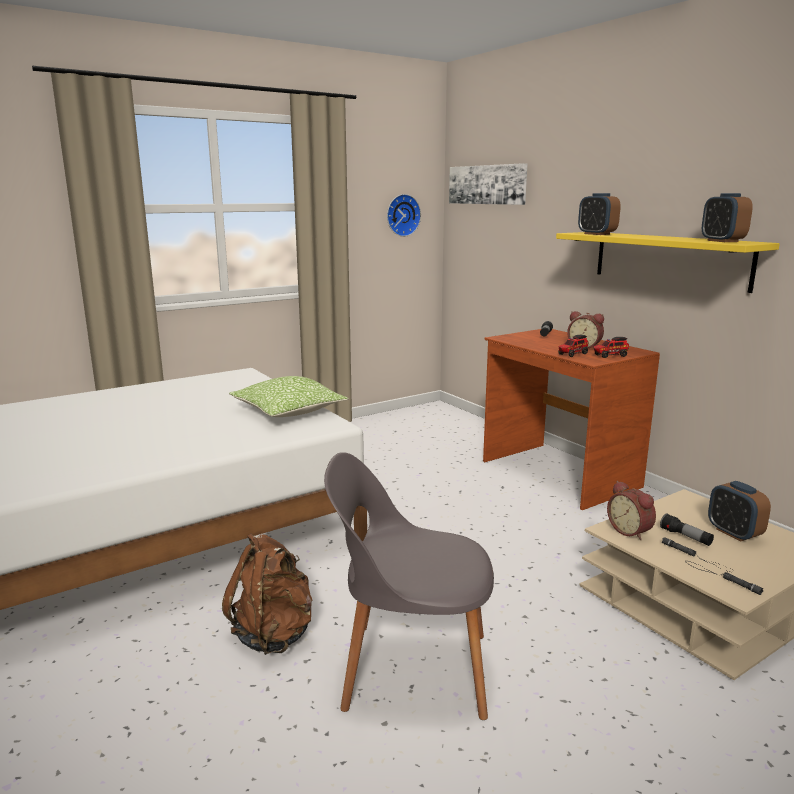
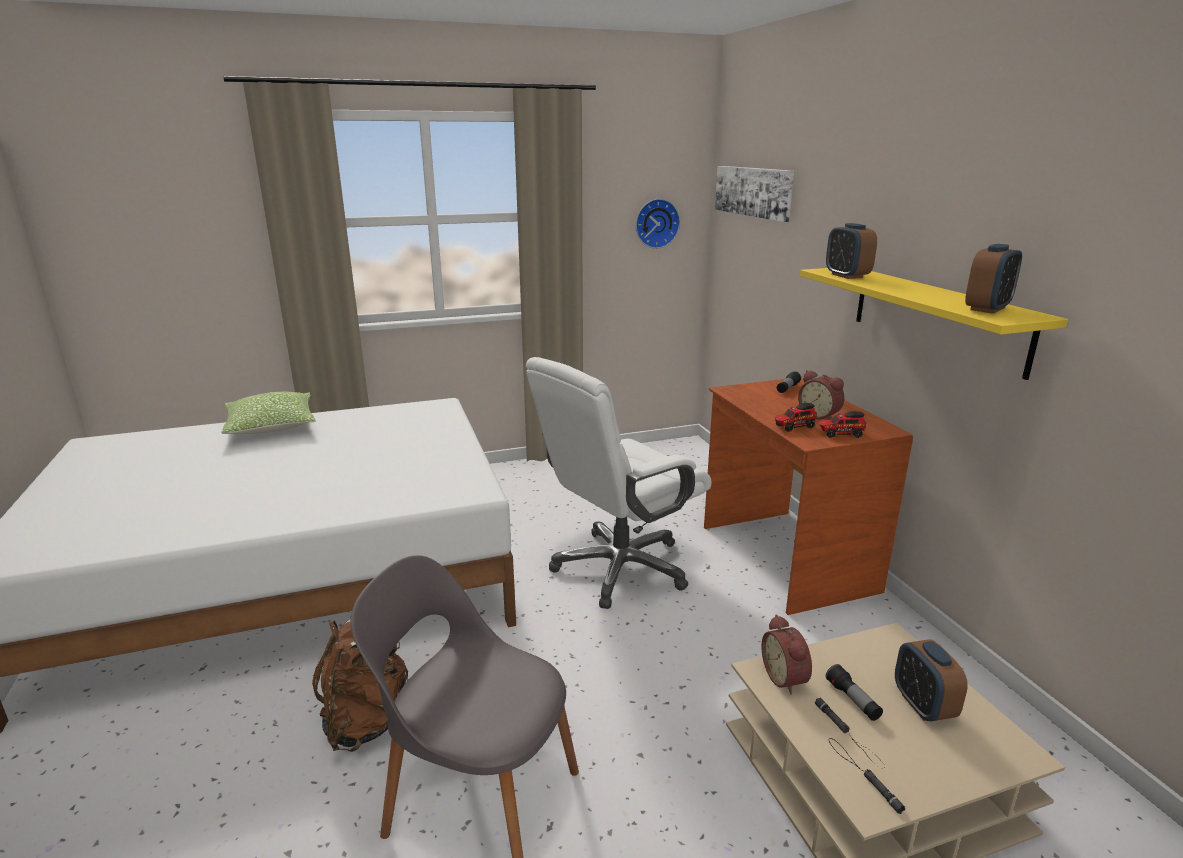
camera: 15 degrees right, 5 degrees up
(288, 411) = (447, 467): pillow -> pillow (271, 426)
(431, 496) = (619, 568): none -> white office chair
(722, 241) = (987, 309): alarm clock -> alarm clock turned 135 degrees counterclockwise

